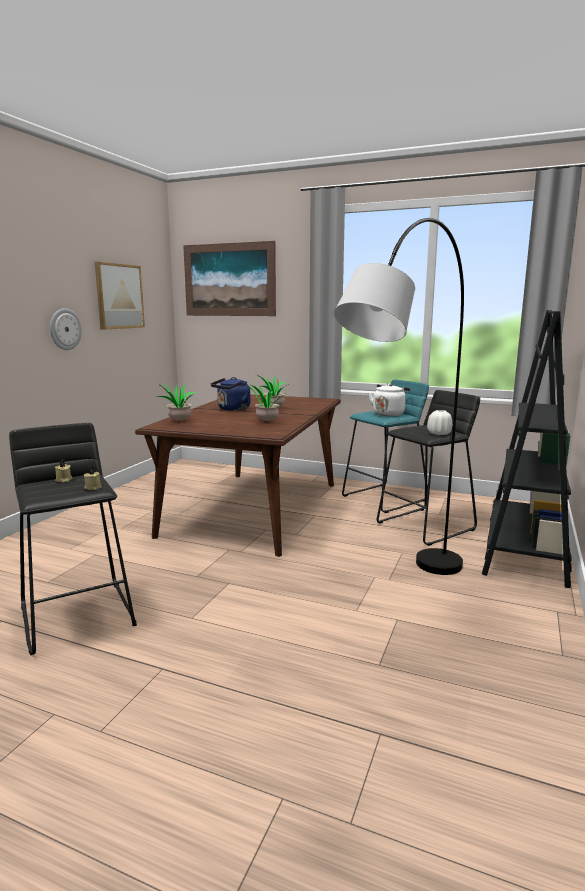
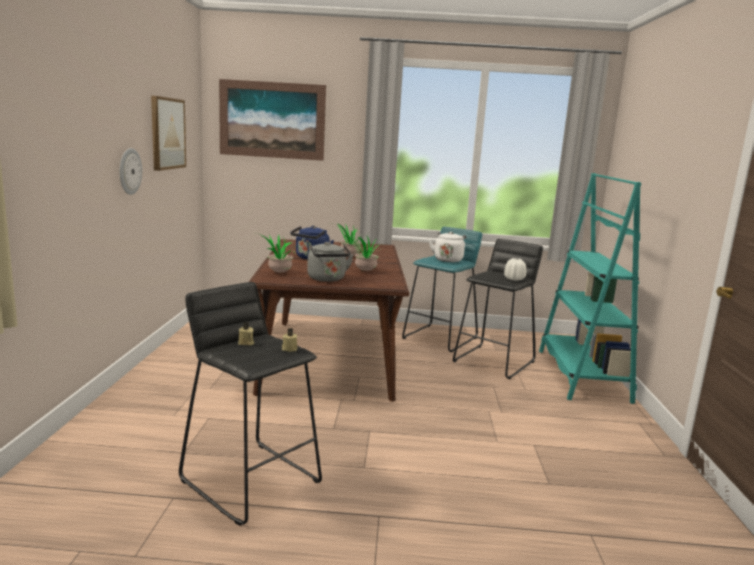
camera: 20 degrees left, 0 degrees up
(216, 427) = (327, 279): none -> grey kettle
(402, 600) = (525, 428): grey floor lamp -> none
(524, 549) = (581, 375): black bookcase -> turquoise bookcase

